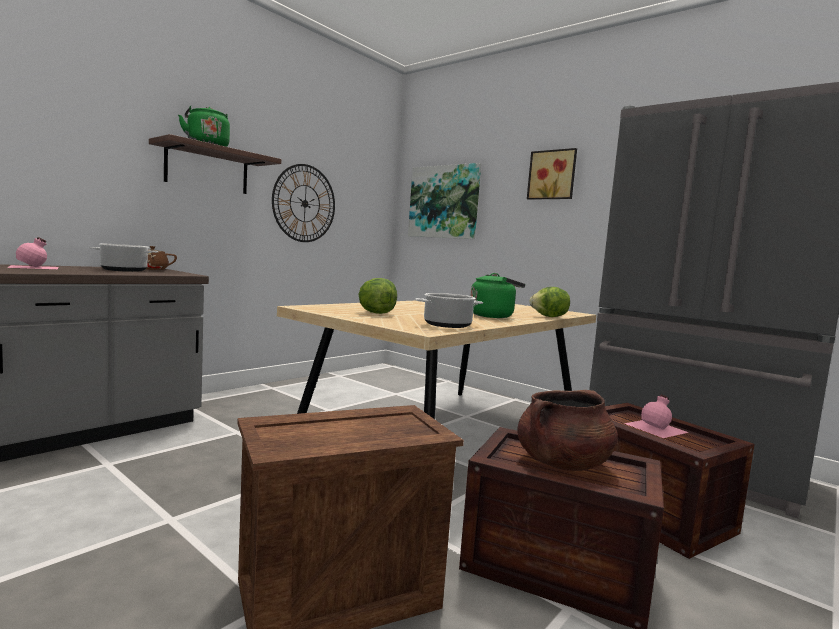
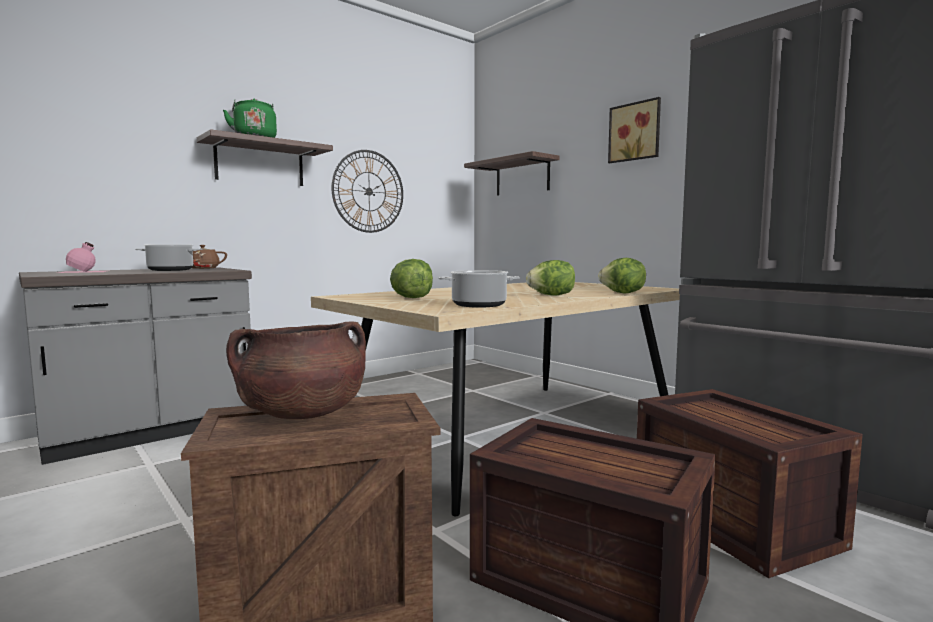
camera: 10 degrees right, 0 degrees up
(444, 202) = (522, 177): picture -> shelf
(493, 316) = (551, 295): green kettle -> lettuce
(562, 464) = (587, 458): brown cooking pot -> brown cooking pot (303, 414)
(657, 428) = (737, 417): pink bottle -> none

